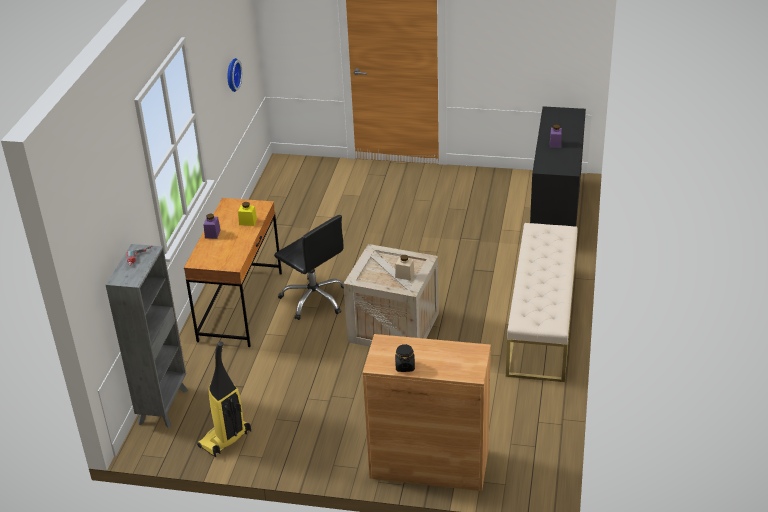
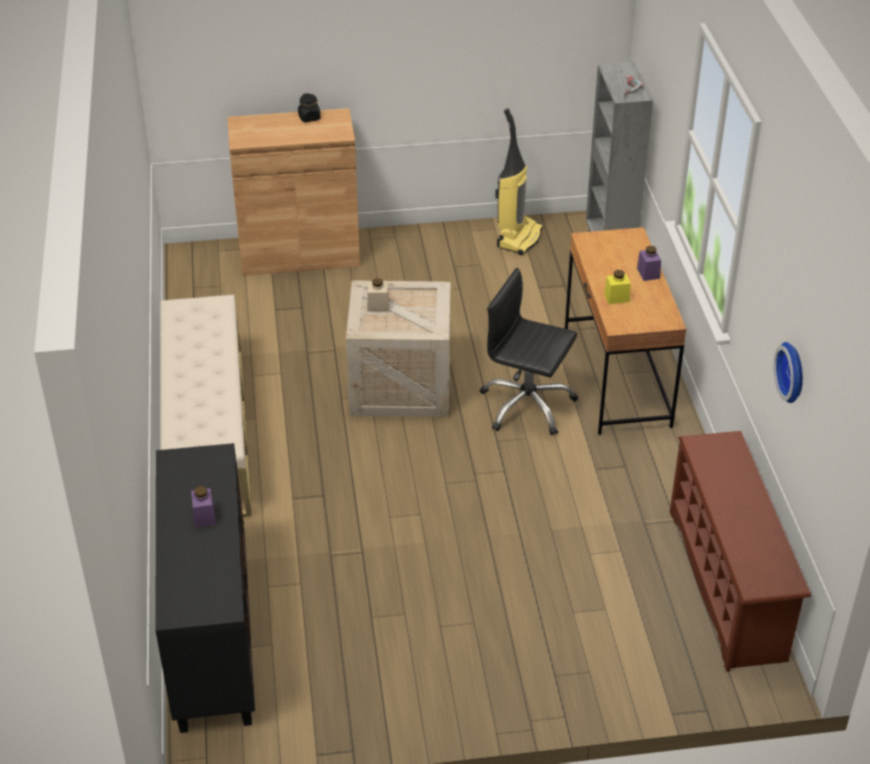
camera: 160 degrees right, 5 degrees up
(271, 194) = (728, 585): none -> brown shoe rack

